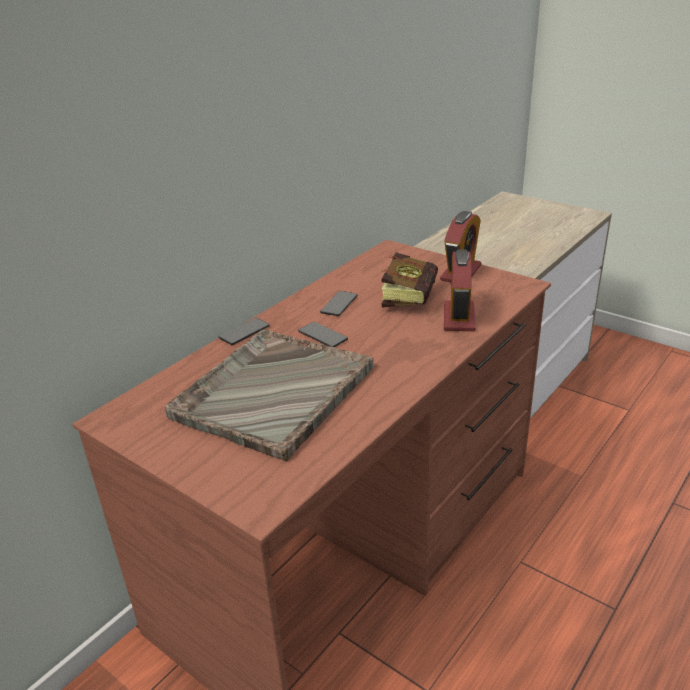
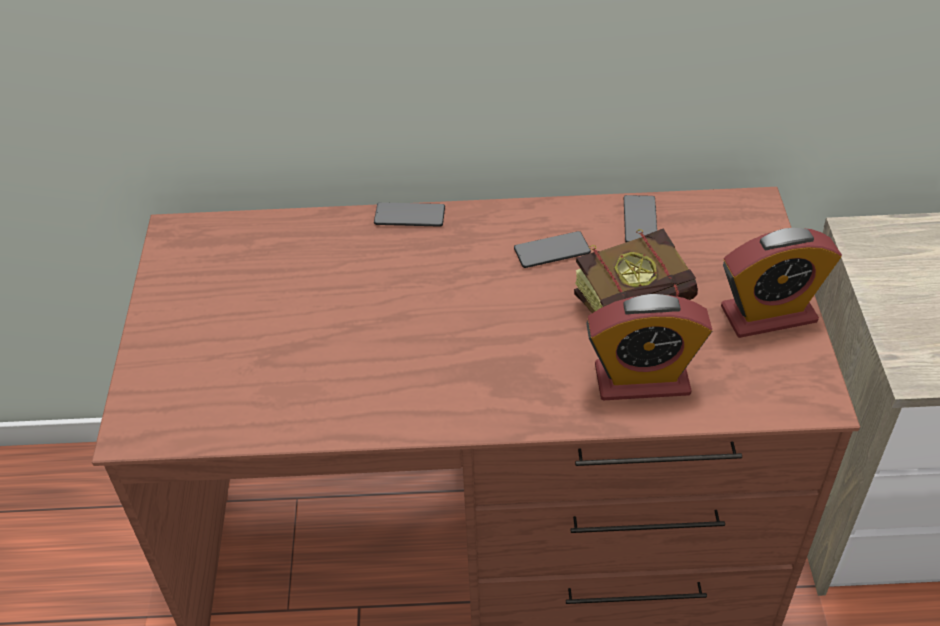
camera: 50 degrees right, 15 degrees up
(272, 393) = (317, 316): grey tray -> none
(323, 336) = (467, 282): phone -> phone (640, 221)
(459, 317) = (642, 380): alarm clock -> alarm clock turned 150 degrees counterclockwise

